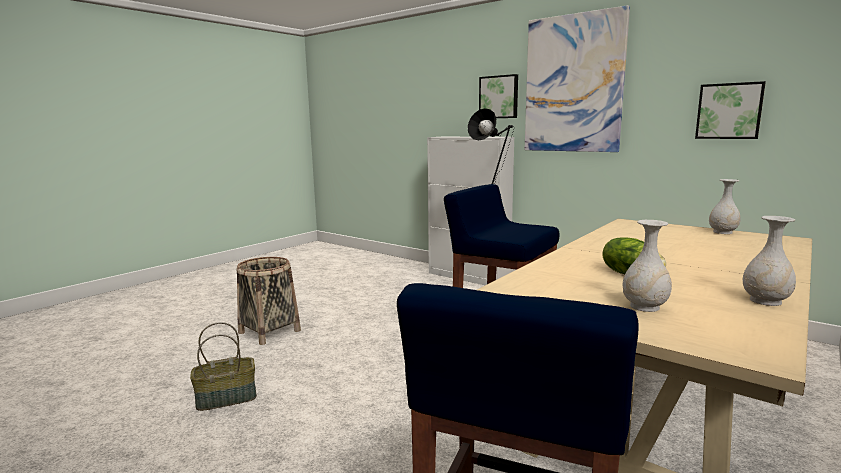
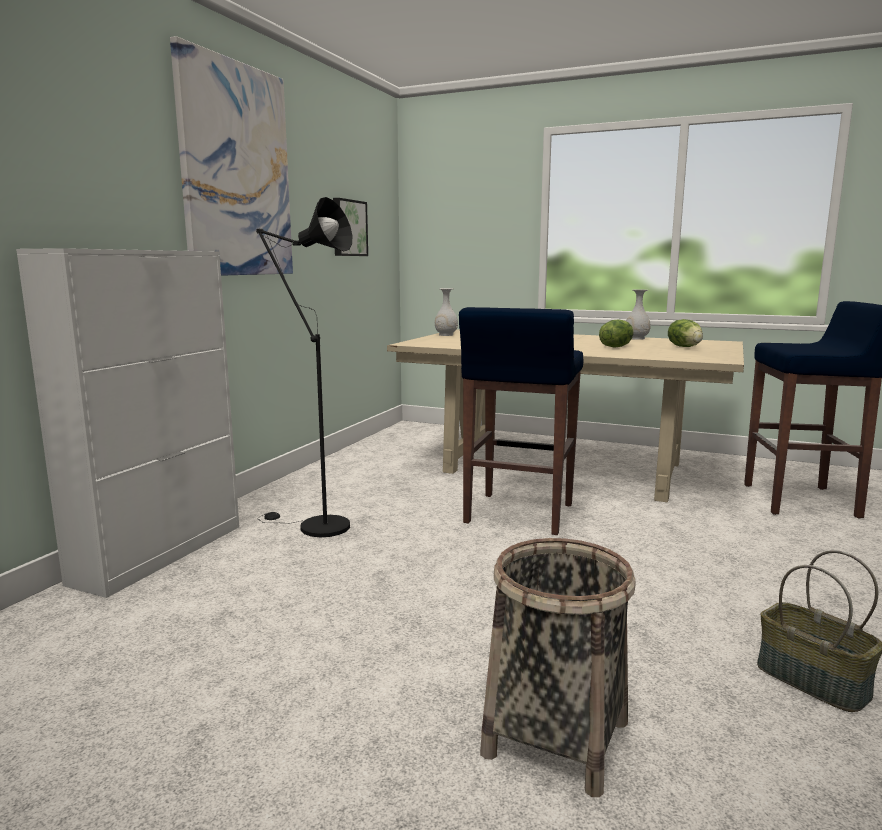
camera: 105 degrees left, 0 degrees up
(499, 97) = (132, 169): picture -> none
(645, 307) = (685, 347): white vase -> lettuce

